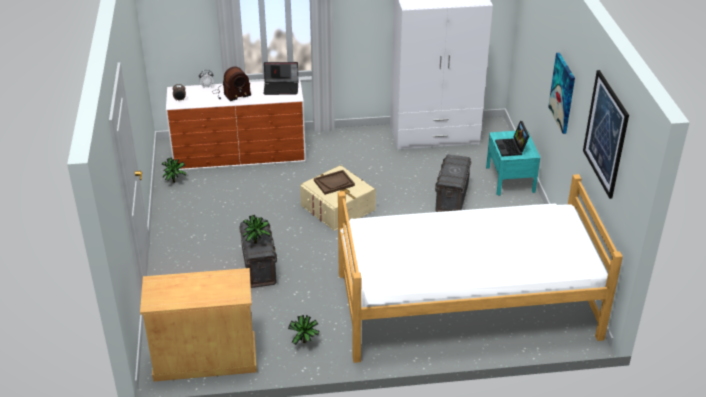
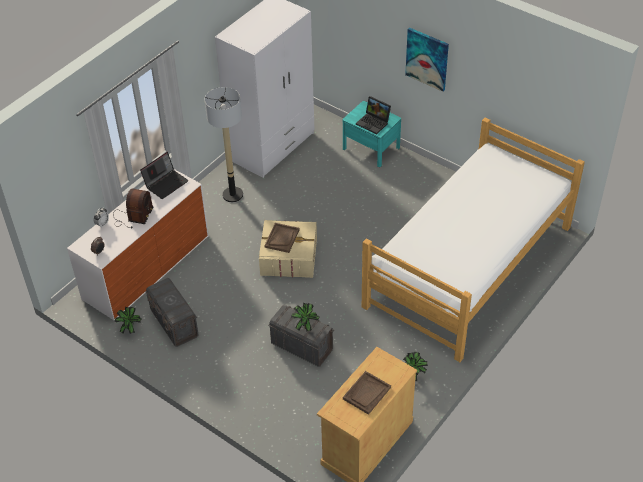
camera: 45 degrees left, 10 degrees up
(193, 290) = (366, 393): none -> brown tray
(360, 147) = (233, 194): none -> floor lamp
(451, 198) = (354, 191): grey storage box -> grey storage box (174, 323)
(606, 133) = (523, 78): picture -> none

